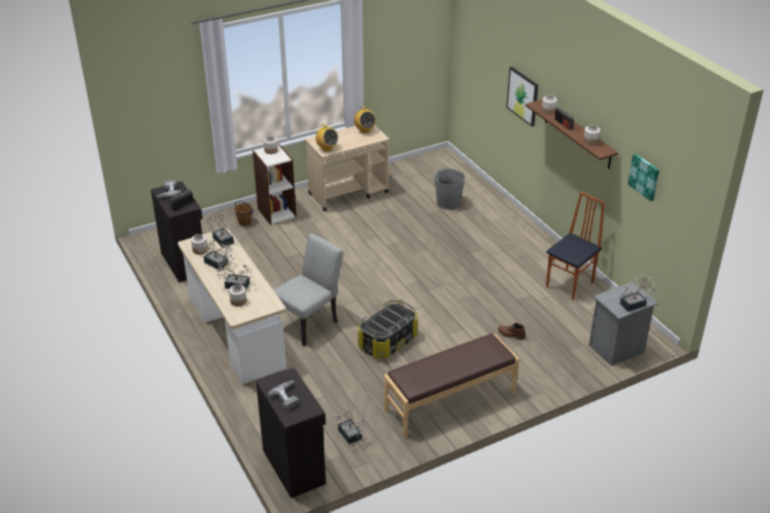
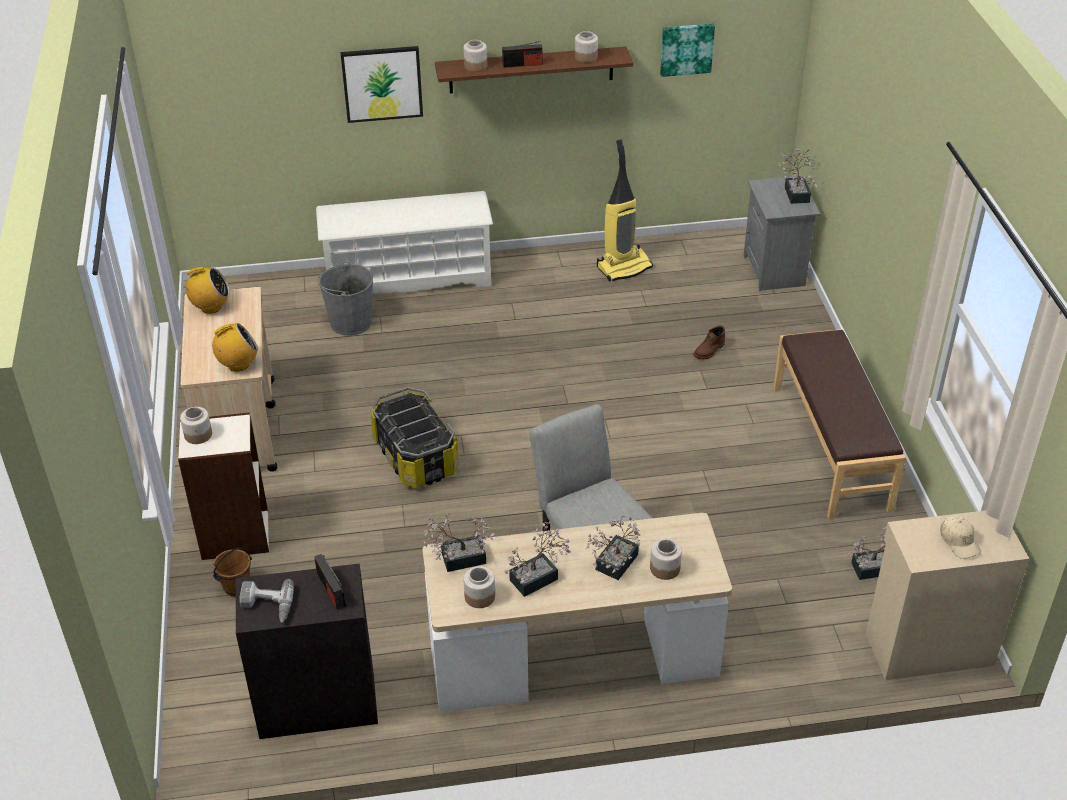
camera: 70 degrees left, 5 degrees up
(288, 397) = (959, 541): power drill -> beige cap
(294, 466) = (927, 647): black cabinet -> beige cabinet
(387, 341) = (674, 477): storage box -> storage box (415, 457)
(500, 211) = (409, 277): none -> white shoe rack
(570, 285) = (624, 267): chair -> vacuum cleaner

